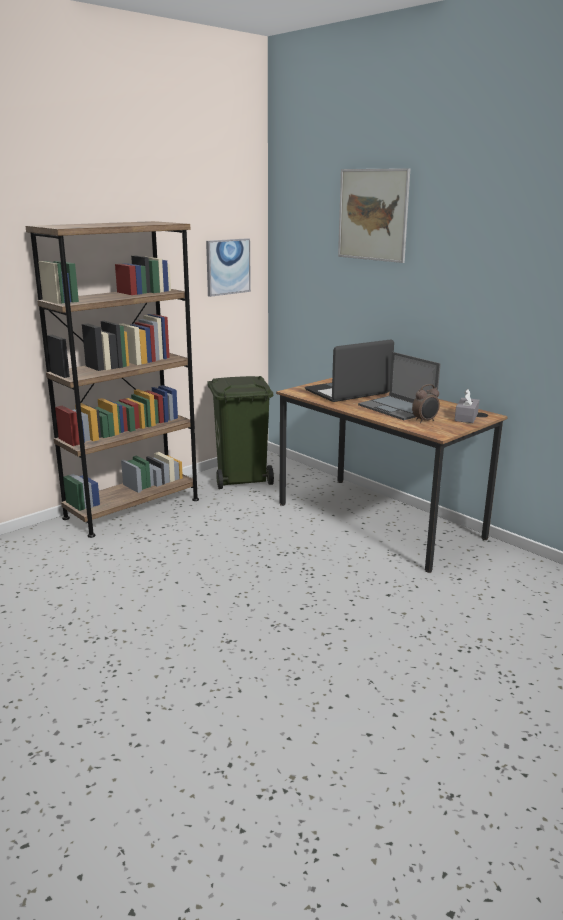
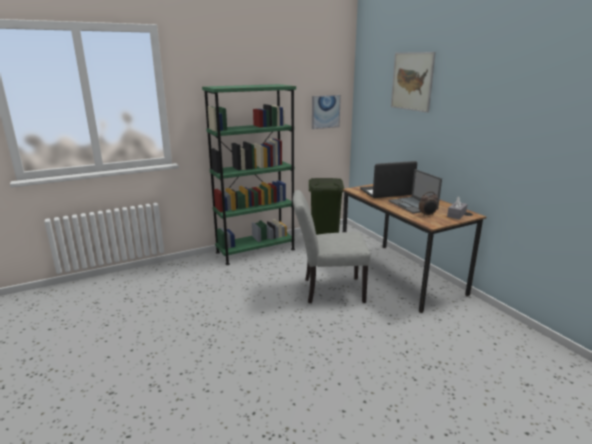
camera: 15 degrees right, 0 degrees up
(132, 508) = (255, 251): brown bookcase -> green bookcase
(277, 557) = (328, 290): none -> grey chair

